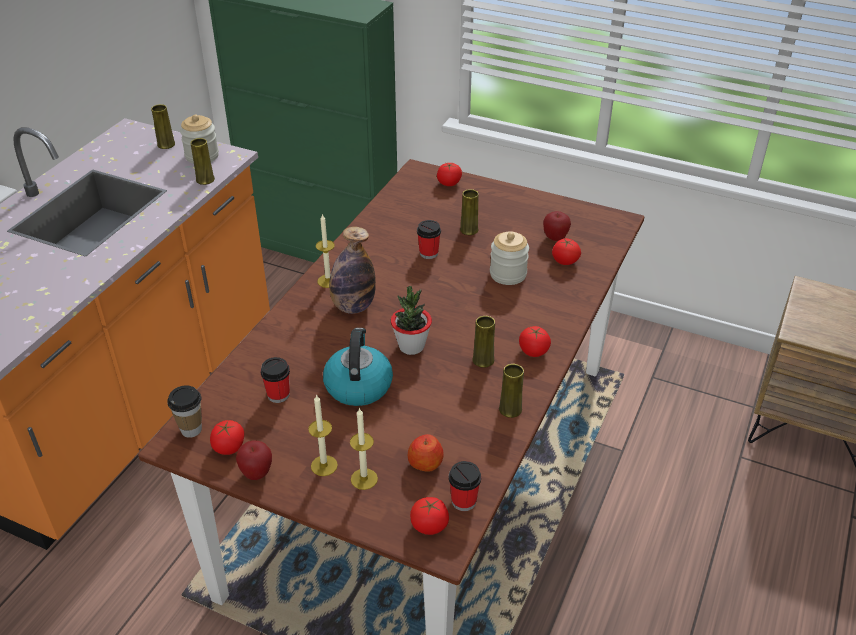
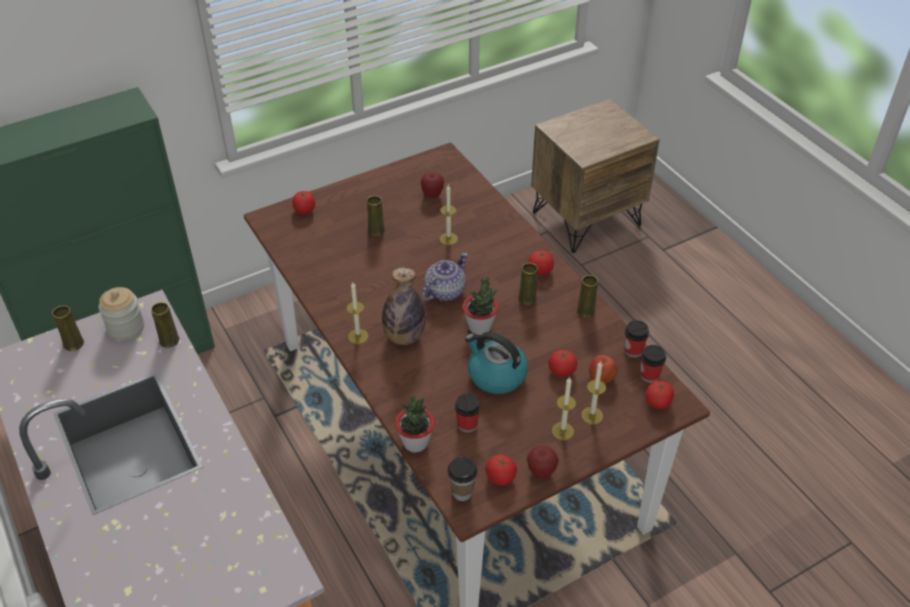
camera: 55 degrees left, 5 degrees up
(230, 373) = (415, 443): none -> potted plant
(428, 253) = (382, 265): cup -> cup (633, 350)
(435, 303) = (444, 292): none -> teapot
(508, 274) = (448, 239): jar -> candle
(565, 261) = (462, 204): tomato -> tomato (562, 371)

